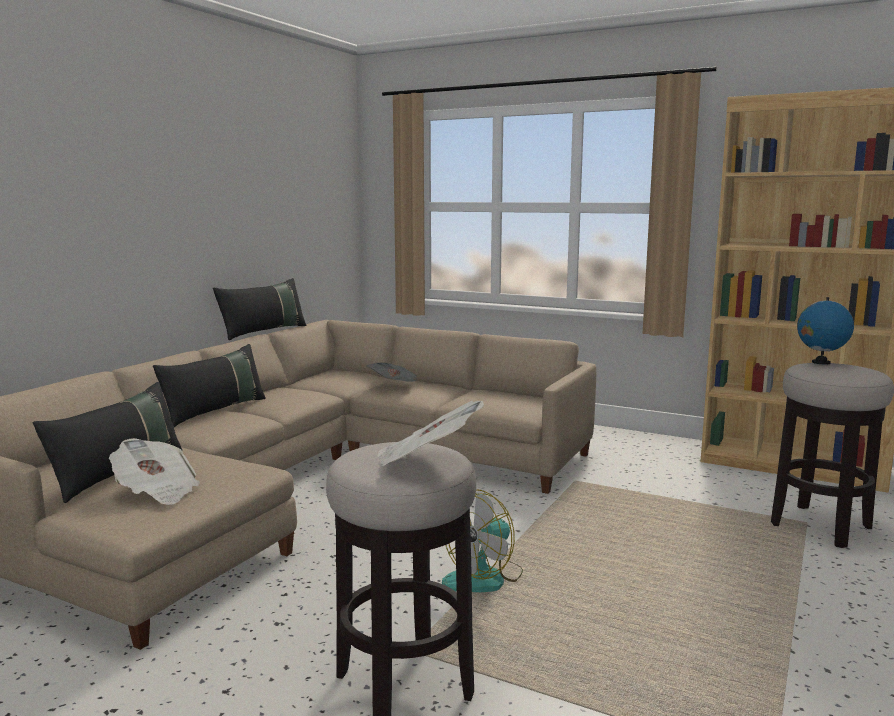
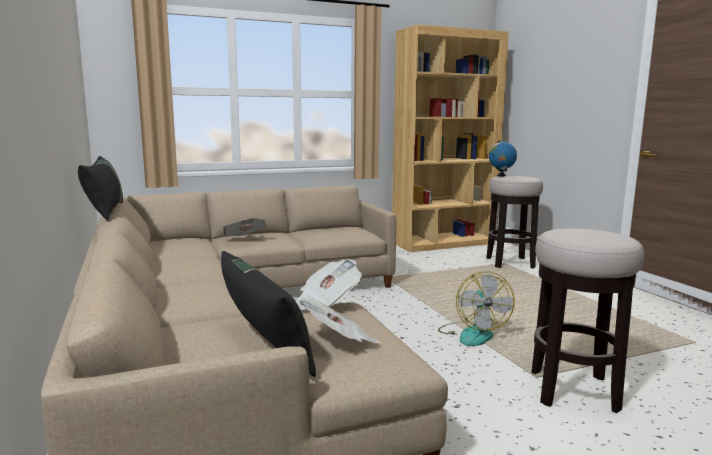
camera: 50 degrees left, 0 degrees up
(215, 411) = (162, 288): black pillow -> none
(426, 461) = (603, 232): newspaper -> newspaper (325, 303)

